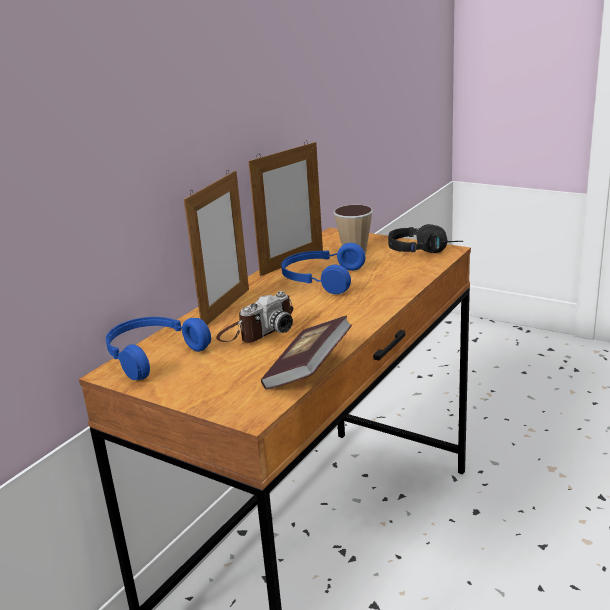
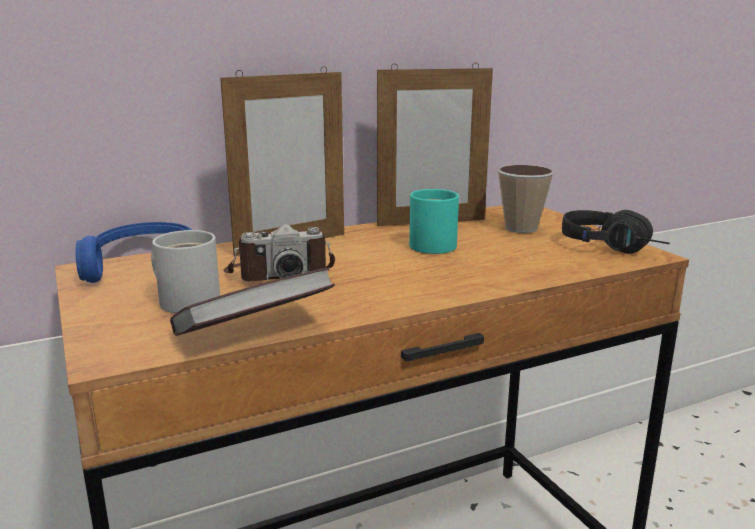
camera: 30 degrees right, 5 degrees down
(230, 367) = (187, 299): none -> white mug
(321, 279) = (435, 245): blue headphones -> turquoise mug

